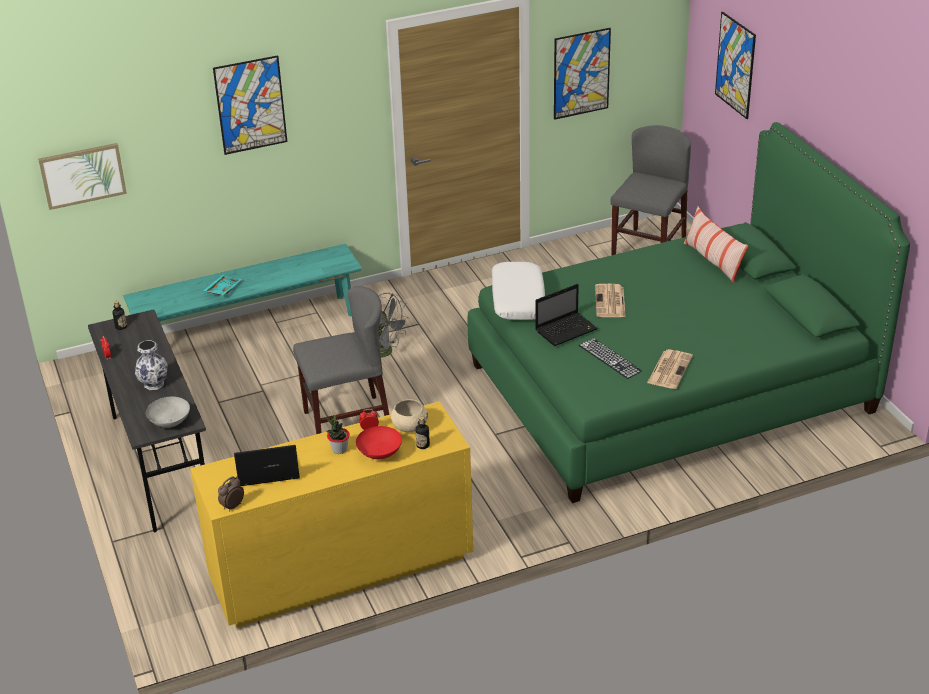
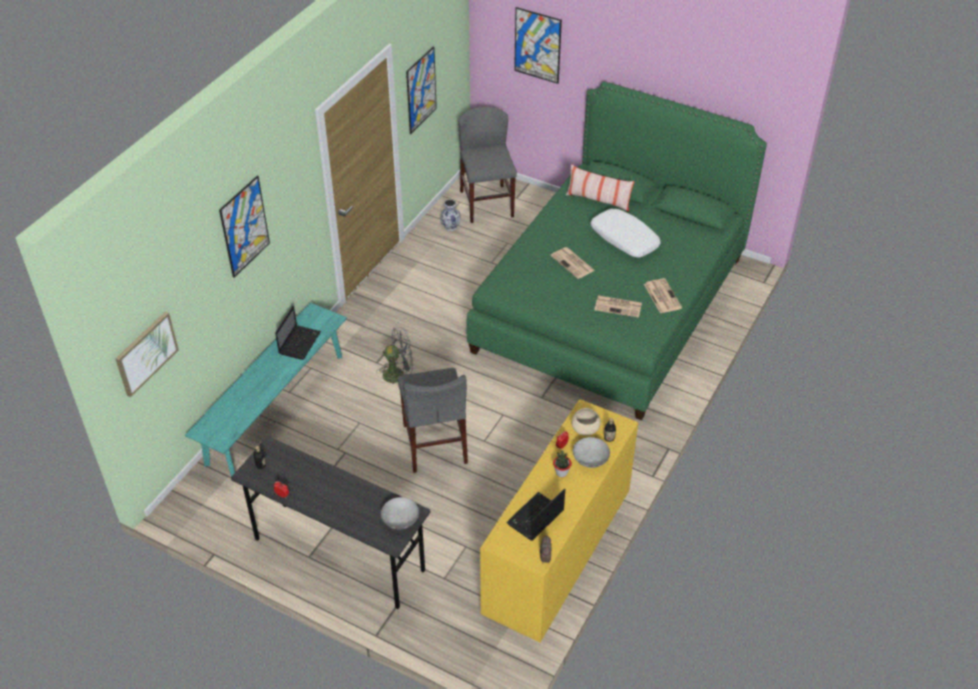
camera: 40 degrees left, 10 degrees up
(153, 384) = (348, 497): vase -> vase (450, 227)
(222, 289) = (261, 388): turquoise tray -> none
(347, 422) = (434, 443): grey chair -> grey chair turned 135 degrees clockwise
(379, 454) = (590, 461): red bowl -> grey bowl
(517, 299) = (511, 291): white pillow -> white pillow (624, 239)
(567, 330) = (570, 299): laptop -> laptop (300, 342)
(610, 358) = (619, 306): keyboard -> newspaper

